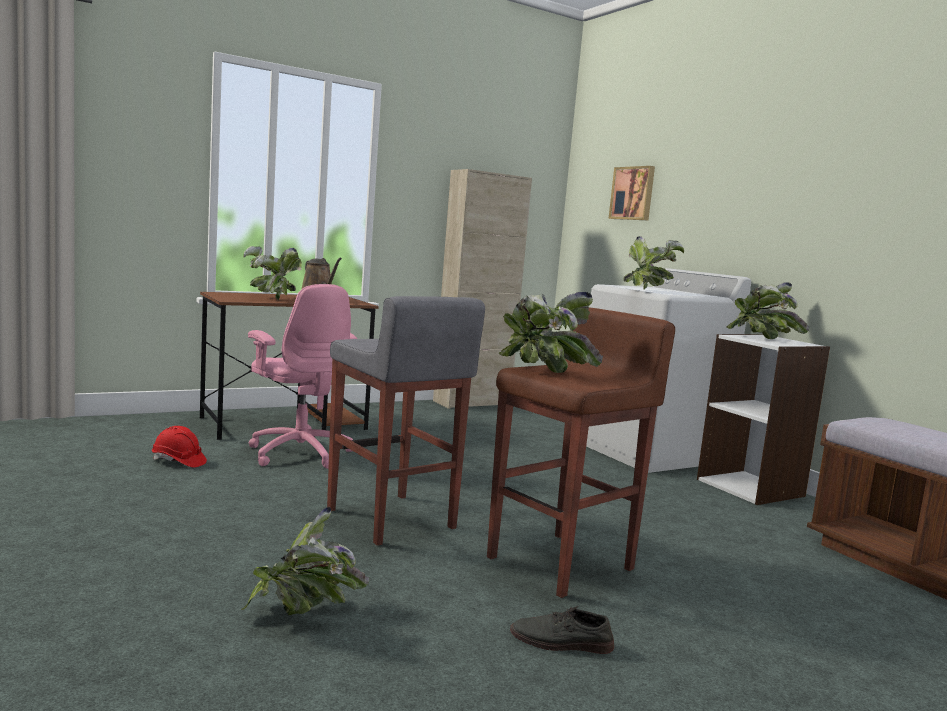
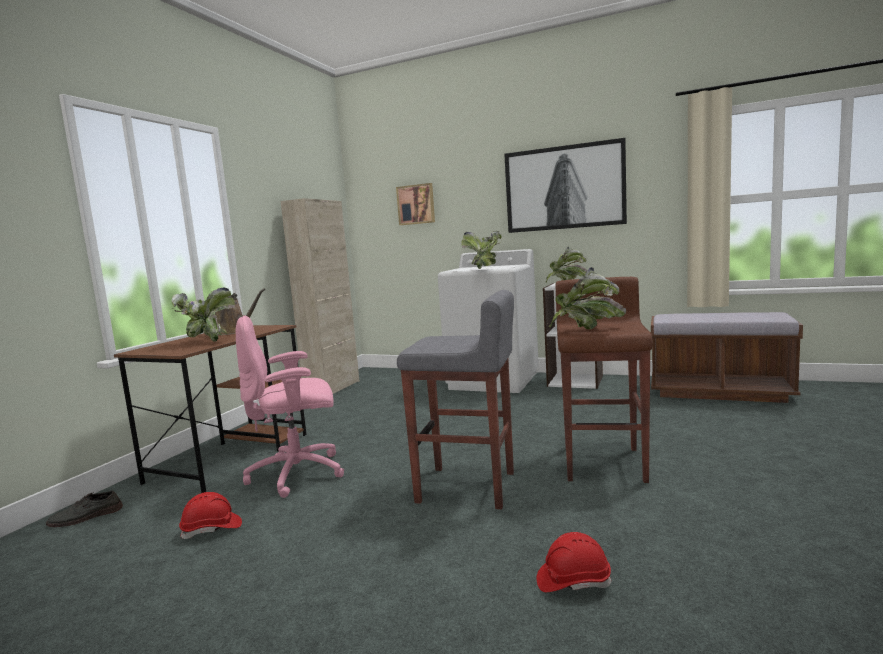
camera: 35 degrees left, 0 degrees up
(300, 453) = (298, 473): pink office chair -> pink office chair turned 150 degrees clockwise
(304, 613) = (573, 581): potted plant -> red hard hat
(561, 642) = (704, 507): grey shoe -> grey shoe (85, 517)
(812, 191) = (564, 188): none -> picture

